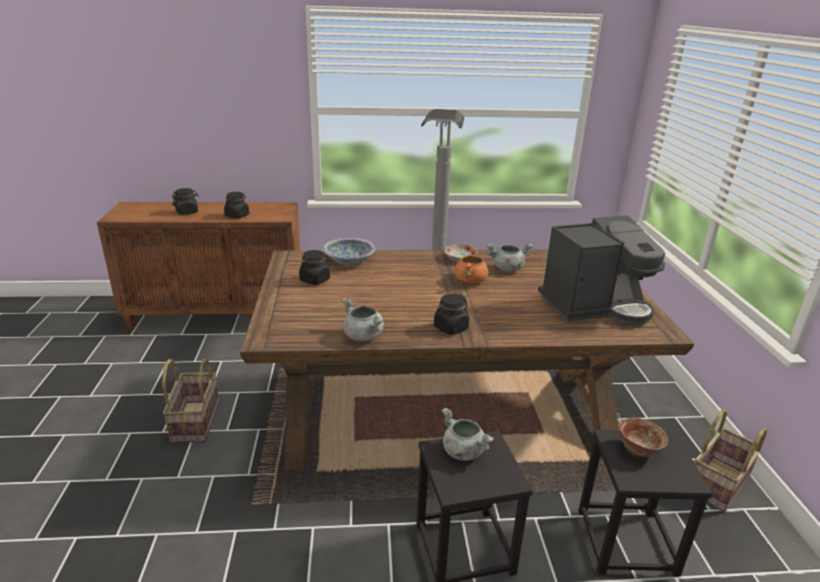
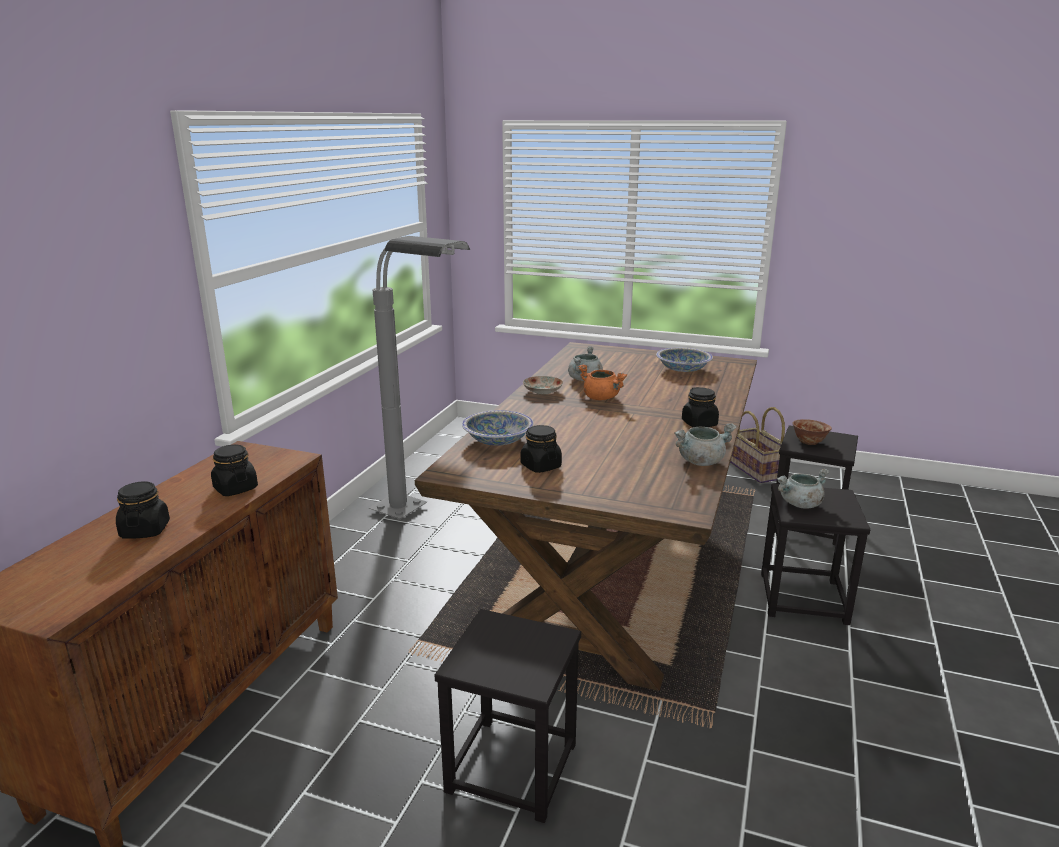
camera: 65 degrees left, 5 degrees down
(194, 421) = (511, 768): basket -> black stool
(595, 306) = (683, 369): coffee machine -> bowl

